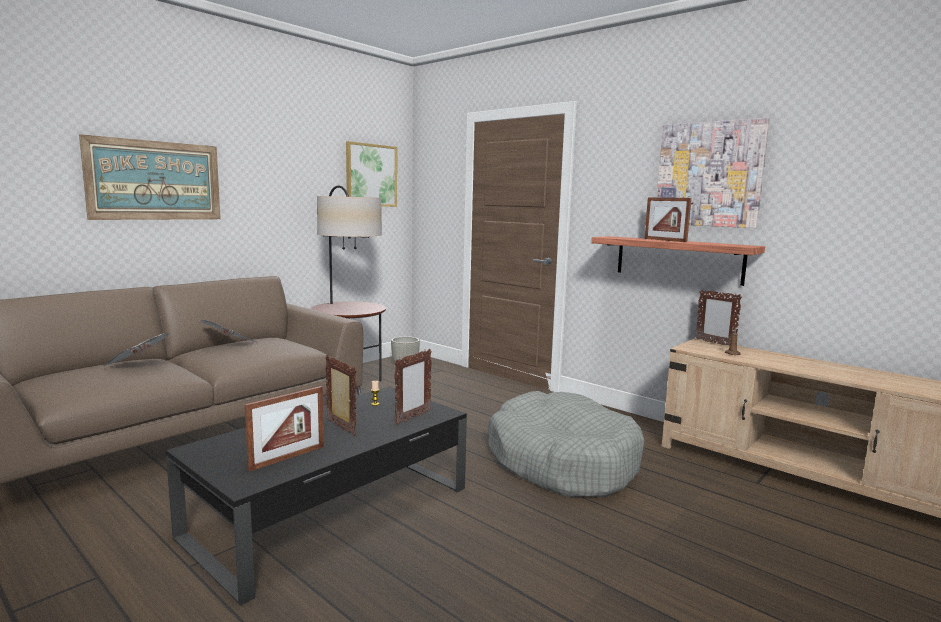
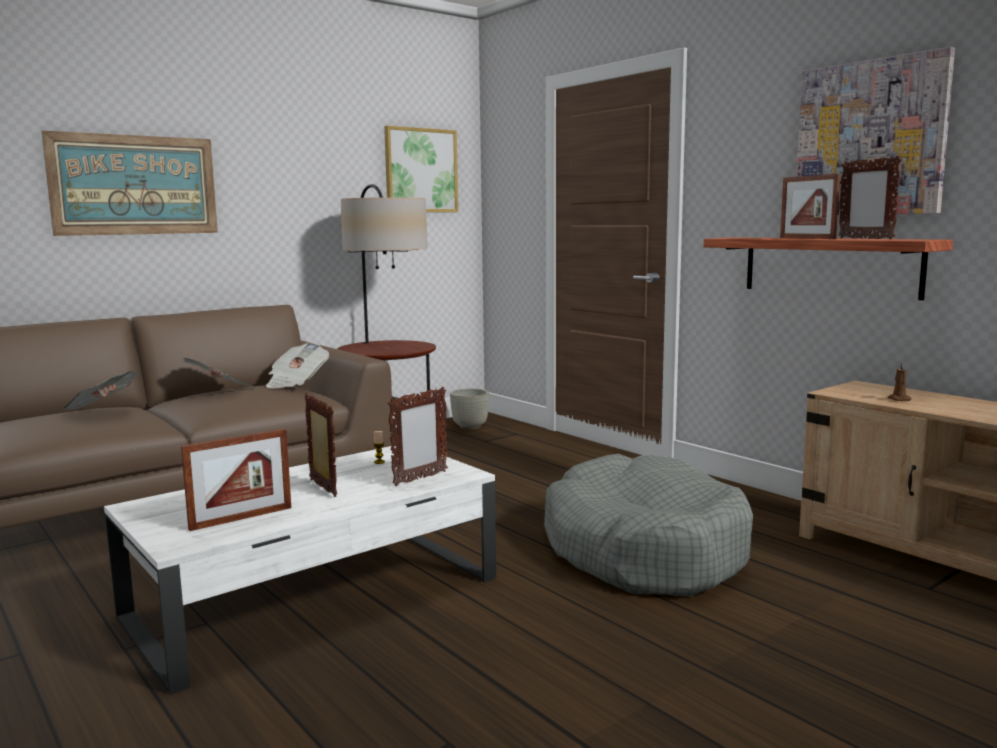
camera: 10 degrees right, 0 degrees up
(288, 337) = (296, 383): none -> newspaper
(333, 511) = (317, 596): black coffee table -> white coffee table
(714, 343) = (881, 386): picture frame -> picture frame (865, 239)

